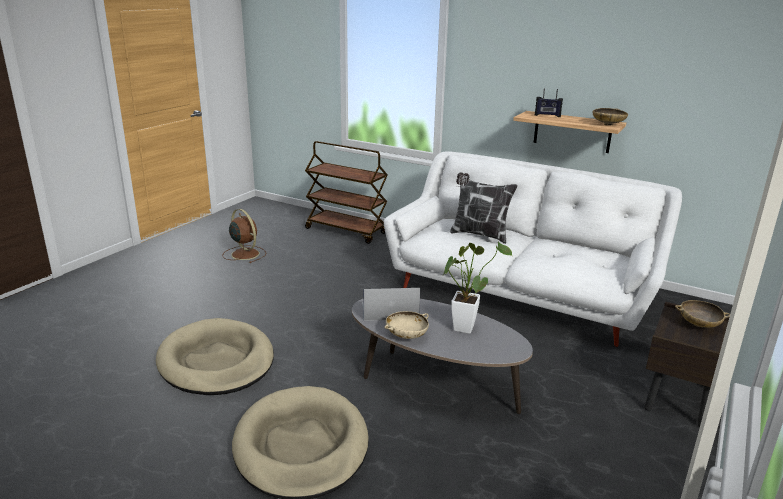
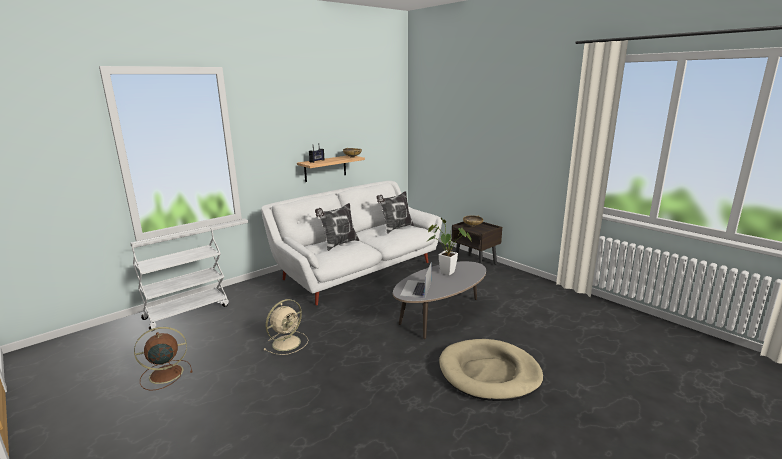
camera: 70 degrees left, 5 degrees down
(216, 361) = (368, 405): beige dog bed -> none
(315, 291) = (287, 342): none -> beige fan
(347, 231) = (187, 312): brown cart -> white cart
(406, 336) = (449, 288): beige bowl -> none
(587, 259) = (396, 228): none -> pillow

